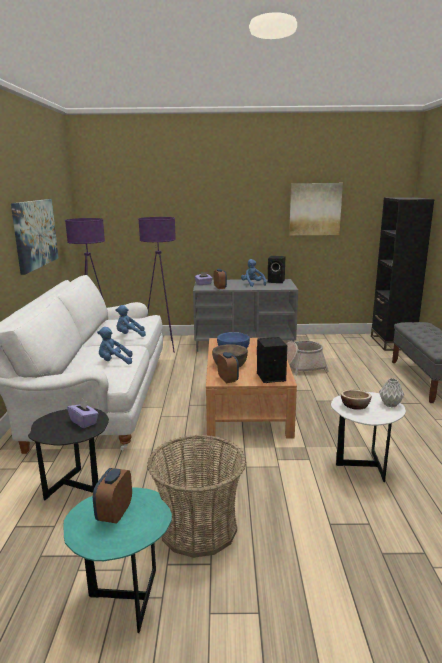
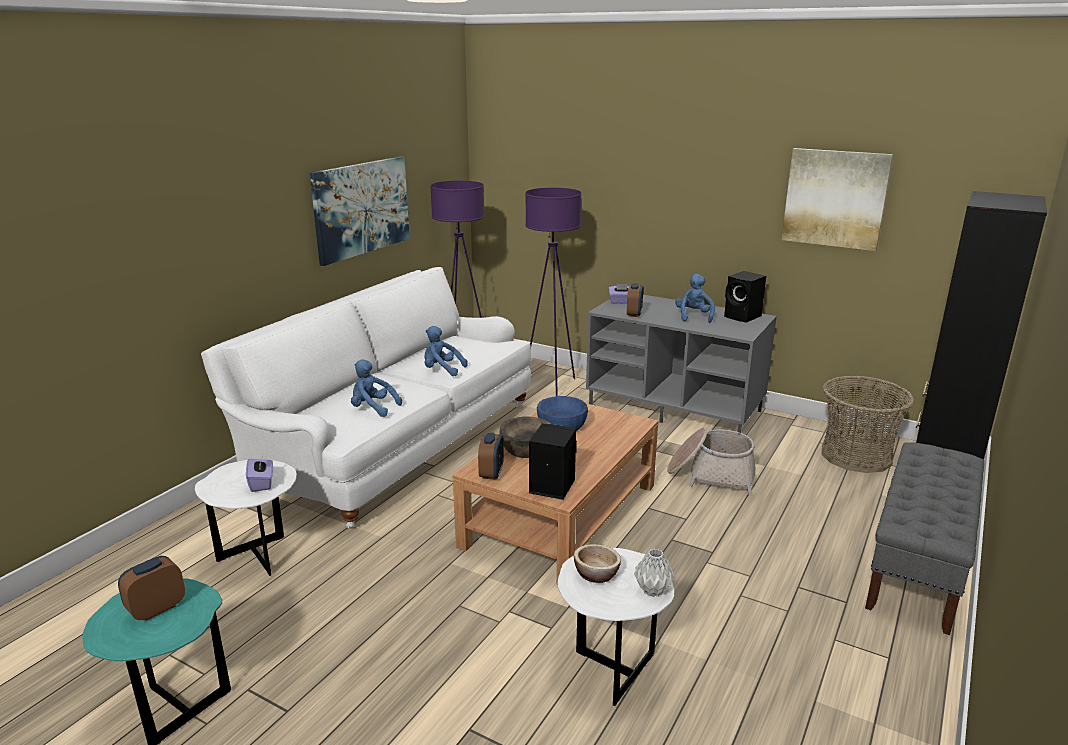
camera: 30 degrees right, 5 degrees up
(77, 487) = (259, 558): black side table -> white side table
(198, 528) = (320, 662): basket -> basket (856, 455)

